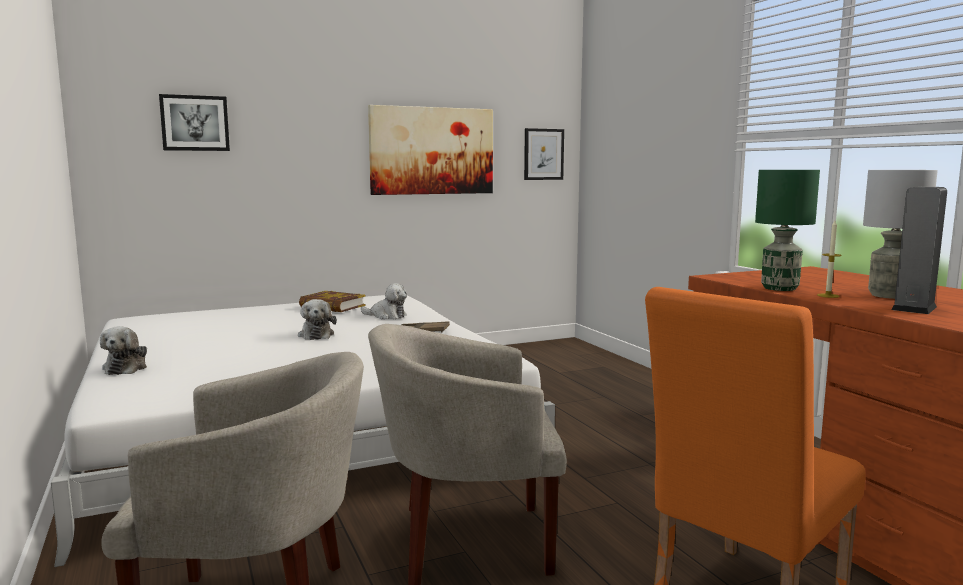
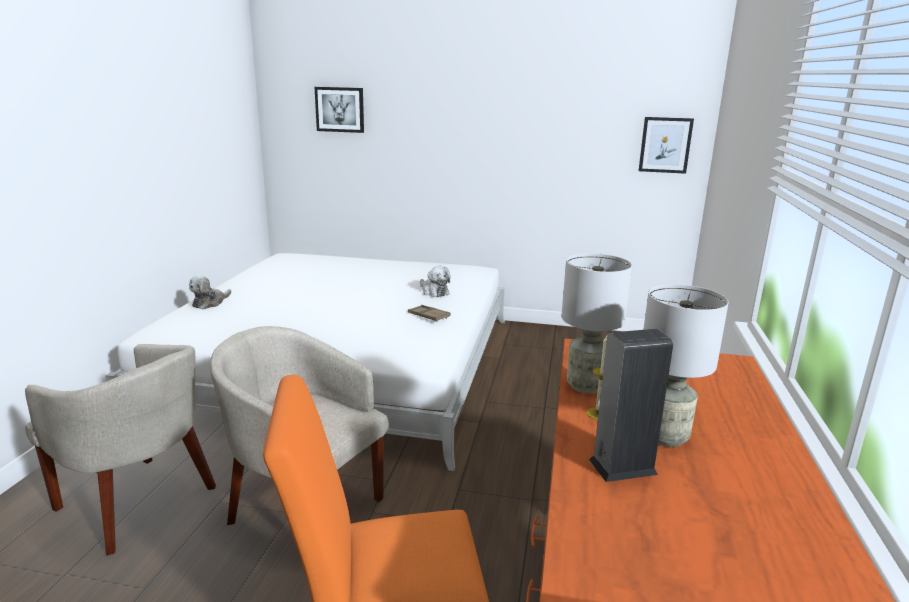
camera: 35 degrees right, 10 degrees up
(316, 335) = (352, 301): plush toy -> none
(332, 306) = (410, 273): book -> none
(432, 151) = (539, 137): picture -> none
(779, 288) = (585, 386): green table lamp -> grey table lamp

